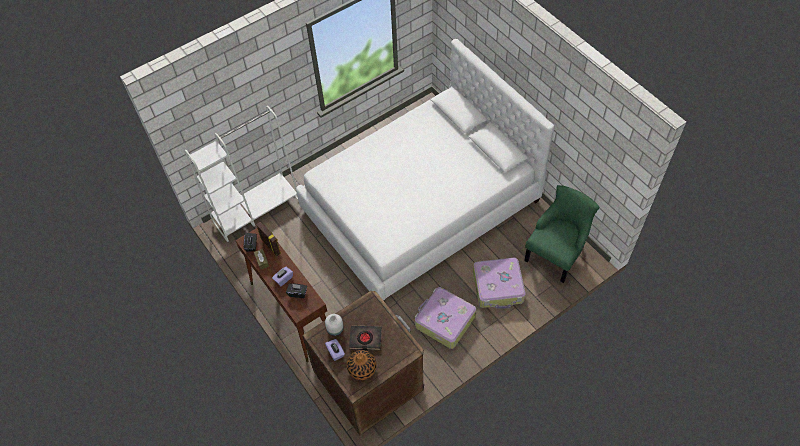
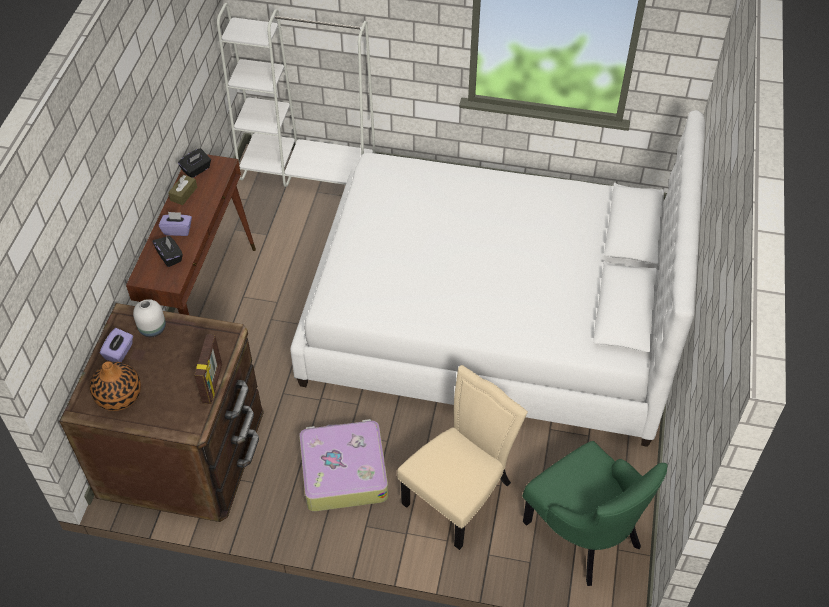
camera: 45 degrees right, 5 degrees down
(271, 246) = (213, 187): picture frame -> picture frame (213, 383)
(365, 339) = (165, 369): black book -> none
(498, 287) = (458, 497): suitcase -> beige chair
(555, 255) = (582, 532): green chair -> green chair turned 60 degrees clockwise

